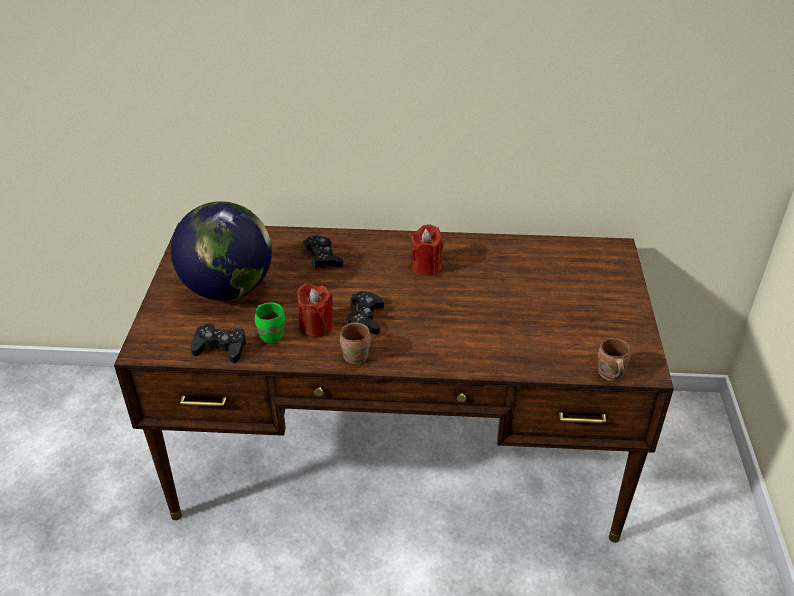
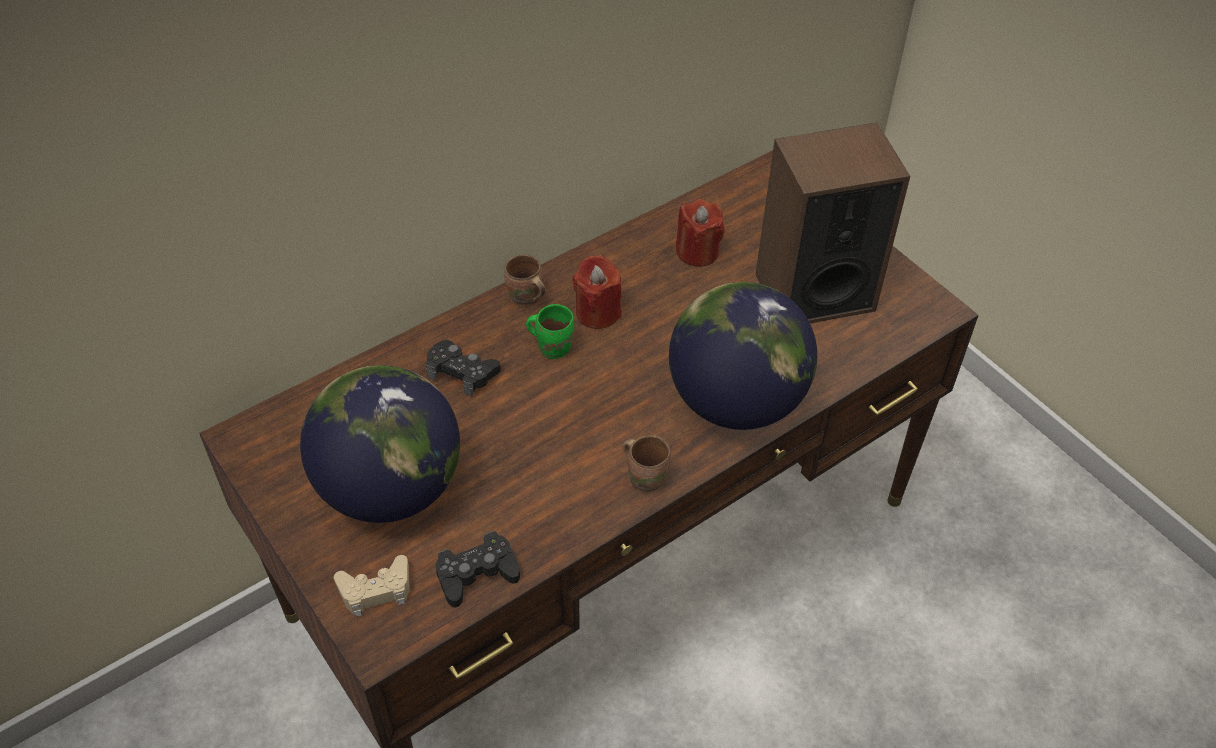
camera: 40 degrees left, 10 degrees up
(169, 327) = (376, 590): none -> beige game controller
(272, 334) = (519, 515): green mug -> green mug (553, 346)
(316, 326) = (559, 470): red candle -> red candle (697, 252)
(365, 318) = (603, 423): black game controller -> none
(452, 348) = (736, 401): none -> globe
(570, 320) = (814, 292): none -> speaker
(609, 374) = (912, 335): brown mug -> brown mug (525, 299)

